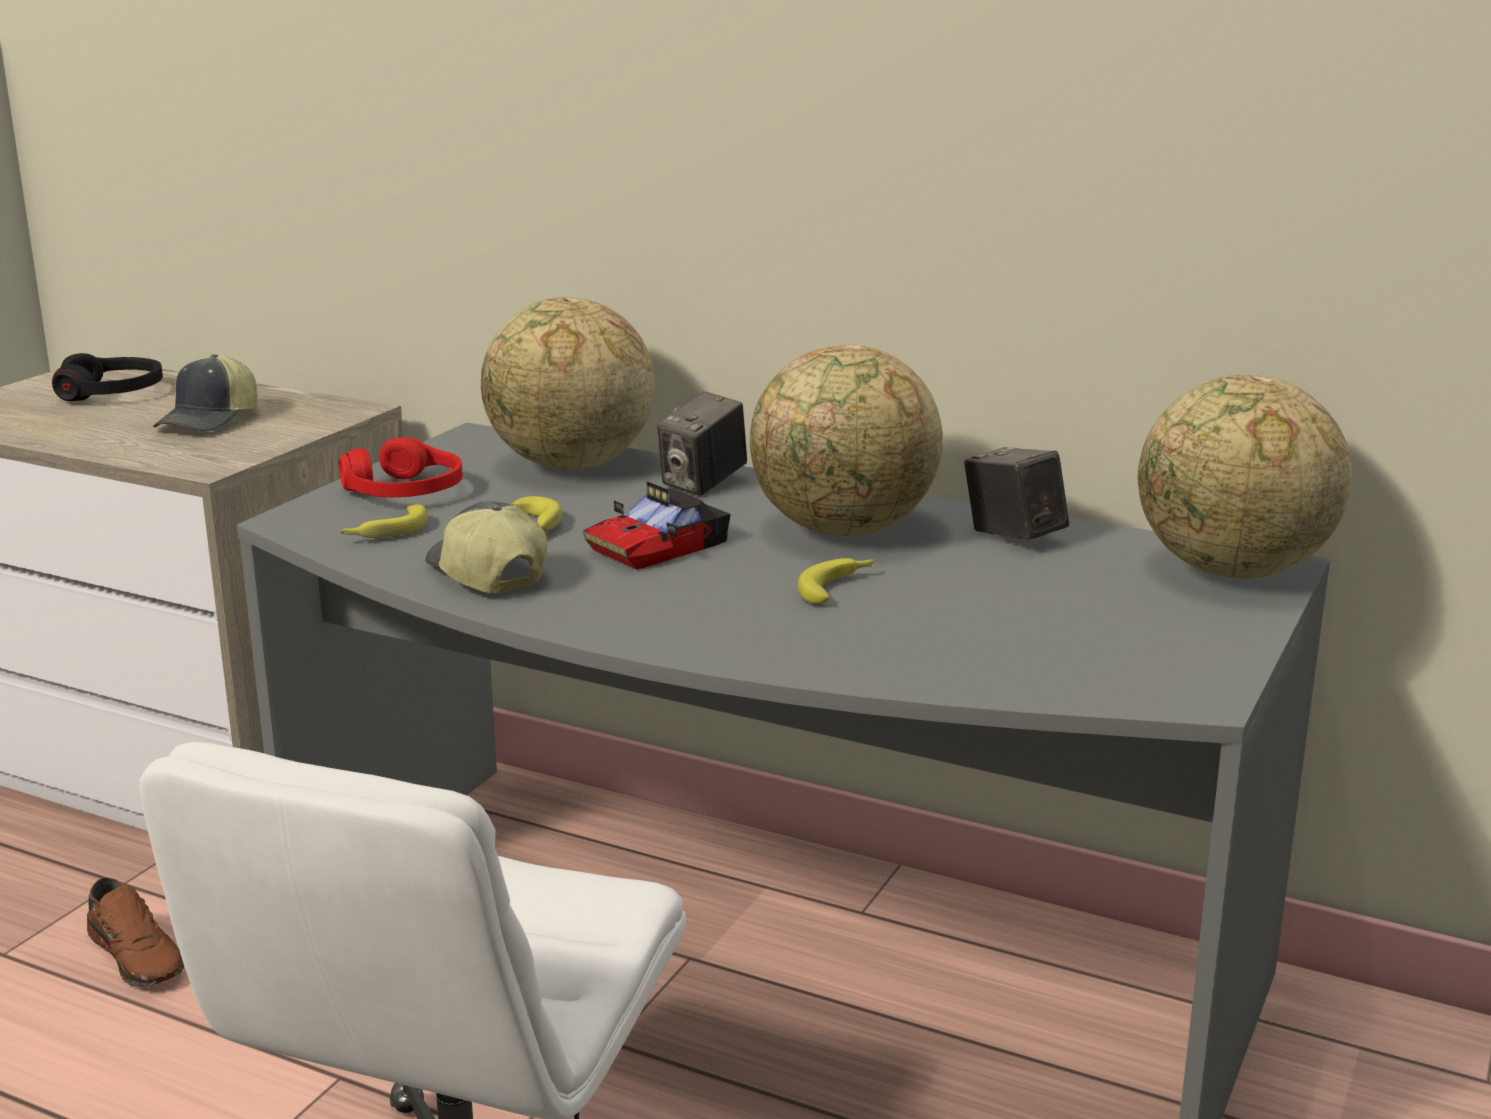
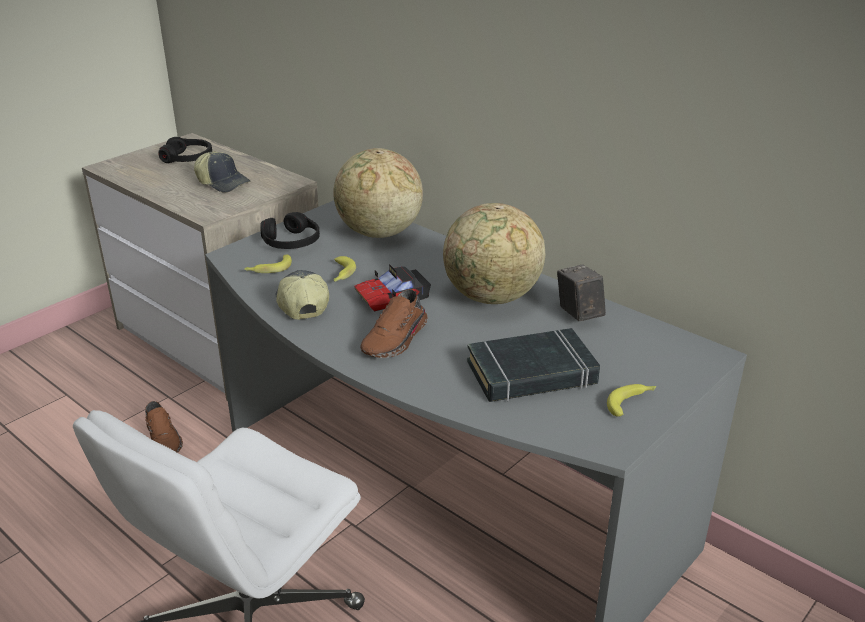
camera: 15 degrees right, 10 degrees up
(210, 421) = (223, 183): cap -> cap turned 90 degrees counterclockwise
(405, 492) = (291, 242): red headphones -> black headphones
(703, 484) = (438, 254): camera -> none
(707, 603) = (396, 339): none -> brown shoe
(838, 588) = (467, 338): banana -> banana (631, 403)
(989, 621) = (532, 373): none -> black book
(1232, 572) = (684, 357): globe -> none

